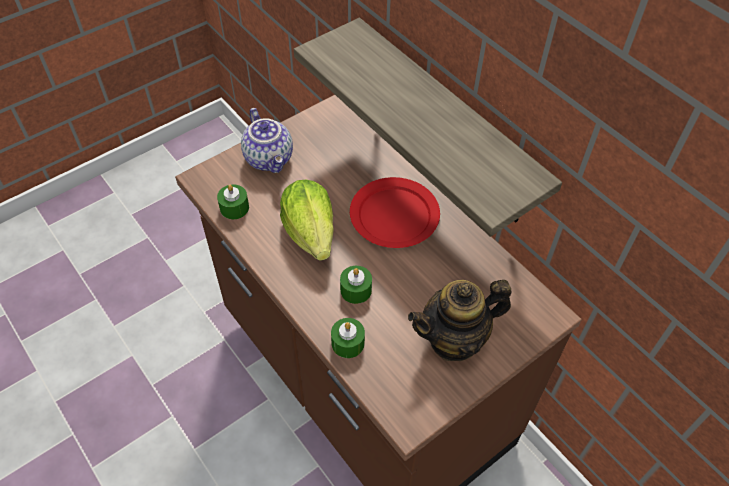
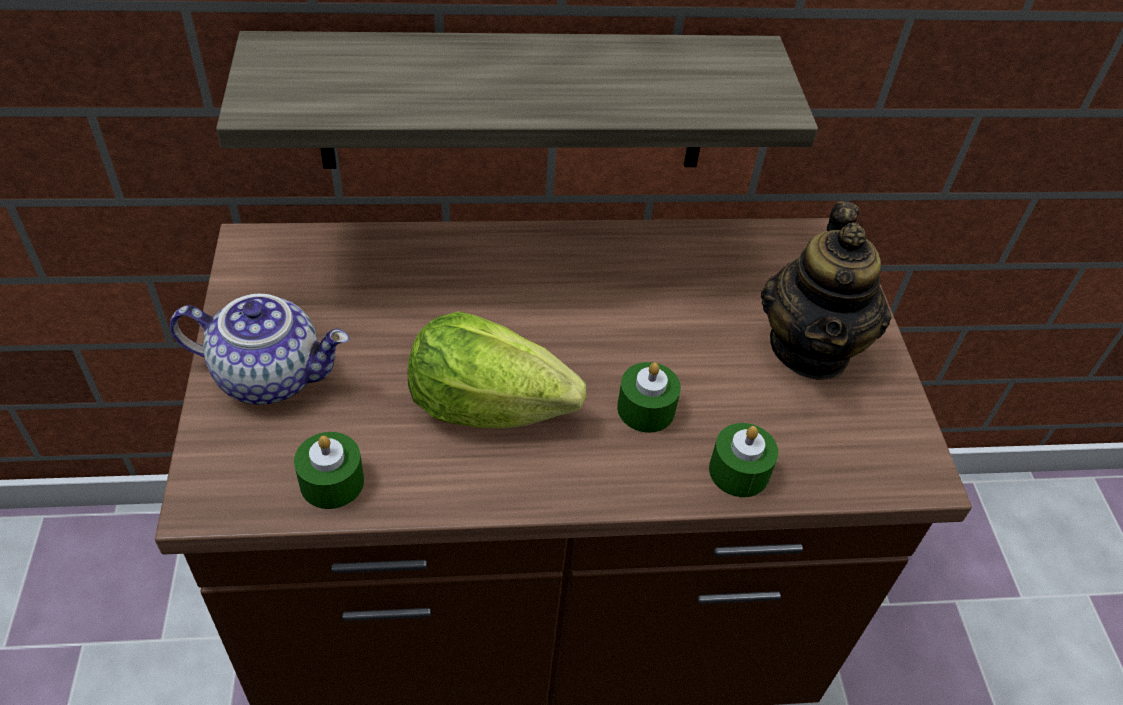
camera: 60 degrees left, 5 degrees down
(394, 216) = (542, 291): red plate -> none

